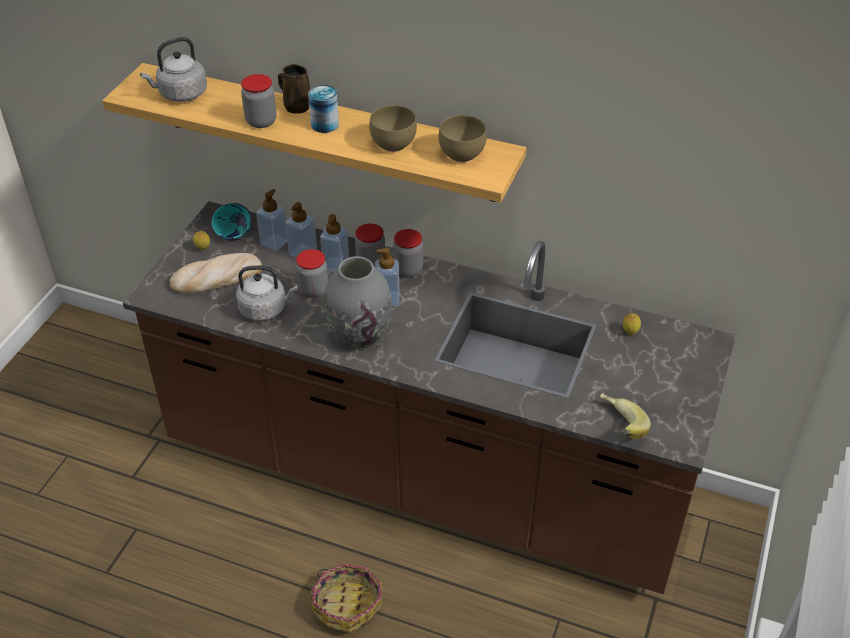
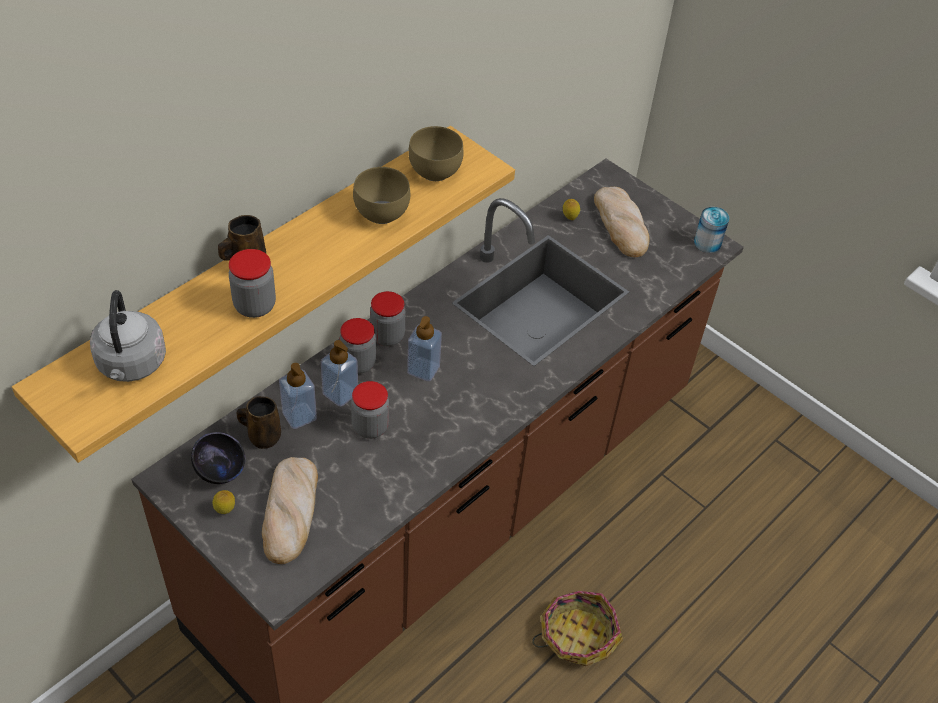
camera: 70 degrees left, 5 degrees up
(234, 235) = (220, 471): turquoise bowl -> black bowl
(265, 309) = (375, 480): grey kettle -> none
(274, 243) = (262, 436): soap dispenser -> brown mug
(325, 124) = (303, 254): can -> can (707, 243)
(360, 335) = (465, 411): grey vase -> none
(618, 427) = (679, 275): banana -> none
(652, 369) = (621, 224): none -> bread

